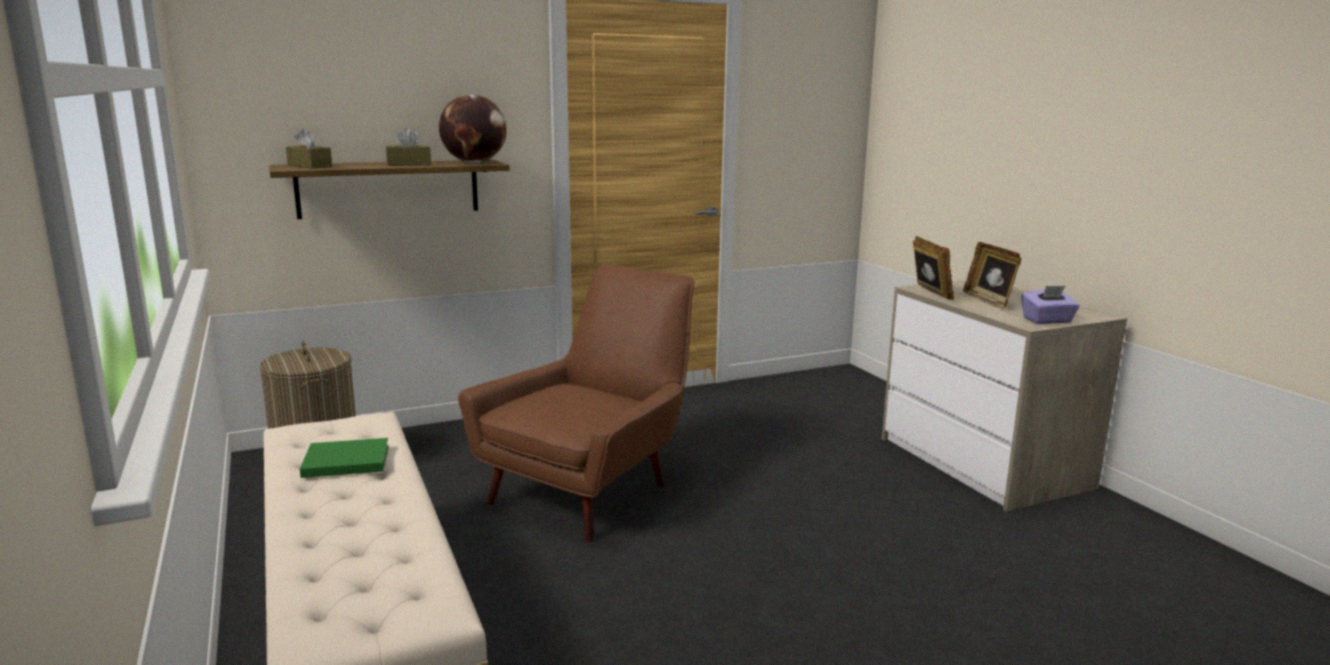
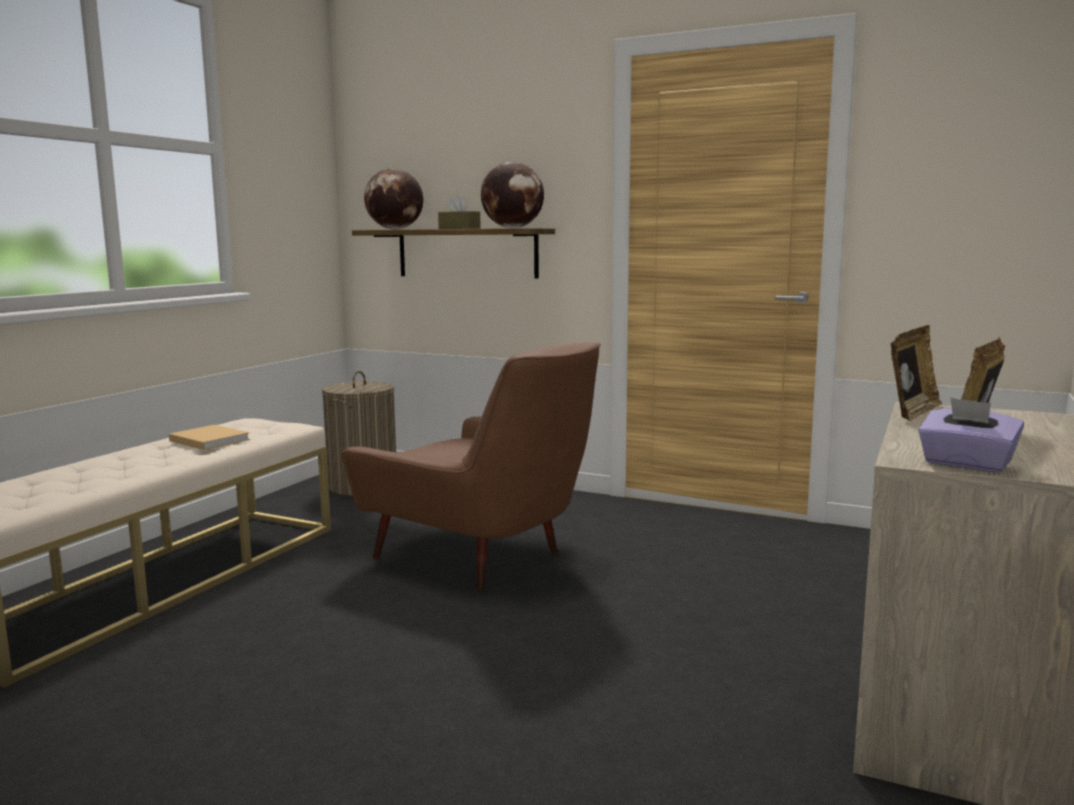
camera: 50 degrees right, 5 degrees down
(309, 166) = (395, 229): brown tissue box -> globe
(343, 461) = (208, 440): green book -> beige book
(592, 489) = (482, 558): brown armchair -> brown armchair turned 45 degrees clockwise

